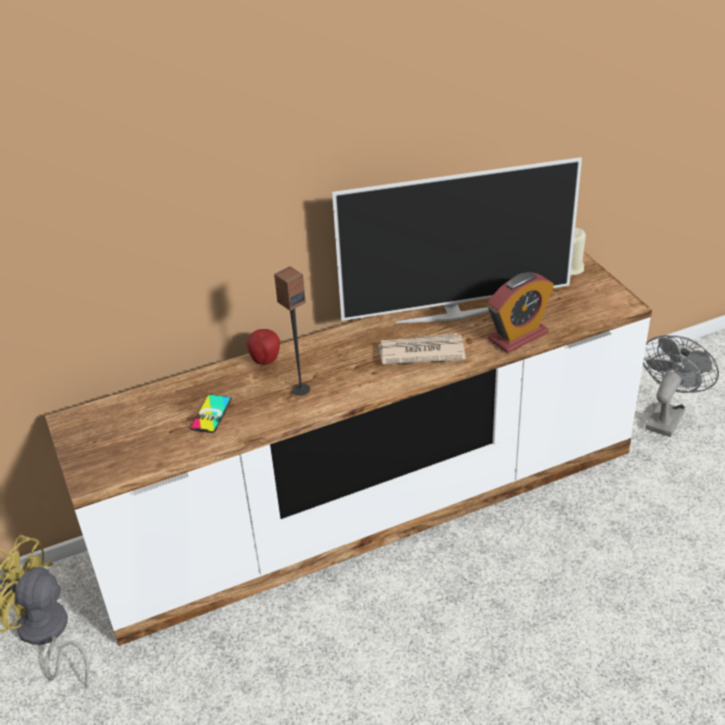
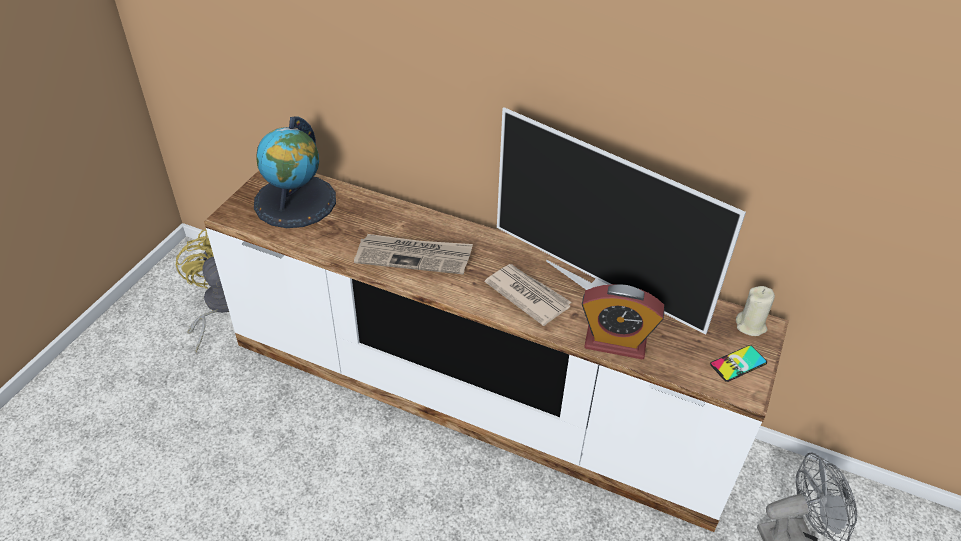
camera: 45 degrees right, 5 degrees up
(132, 427) = (295, 201): none -> globe
(211, 414) = (343, 229): phone -> phone (738, 363)
(265, 361) = (425, 220): apple -> none
(301, 389) = (414, 256): speaker -> newspaper

